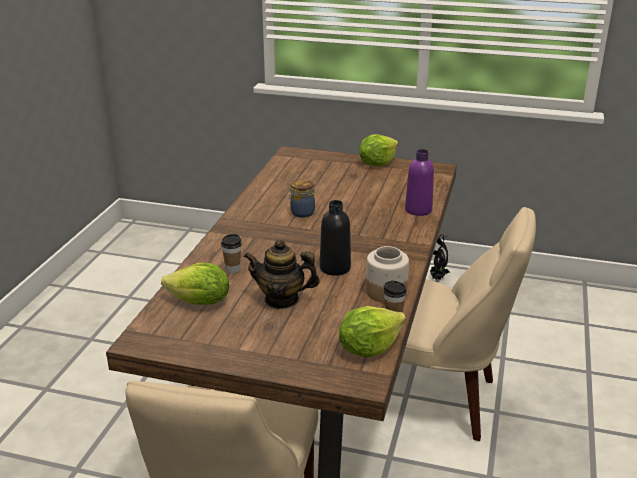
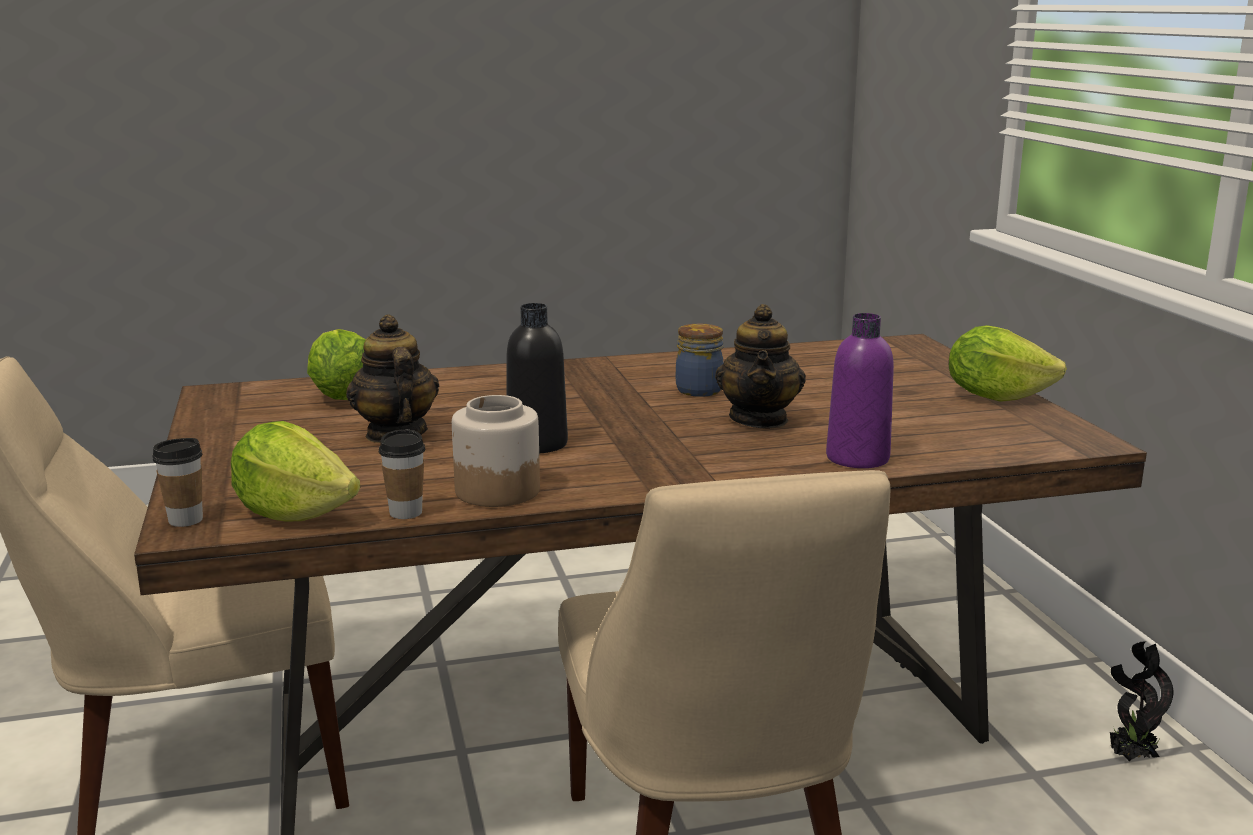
camera: 60 degrees right, 10 degrees down
(233, 270) = (454, 393): cup -> cup (185, 520)
(355, 213) = (759, 419): none -> teapot

